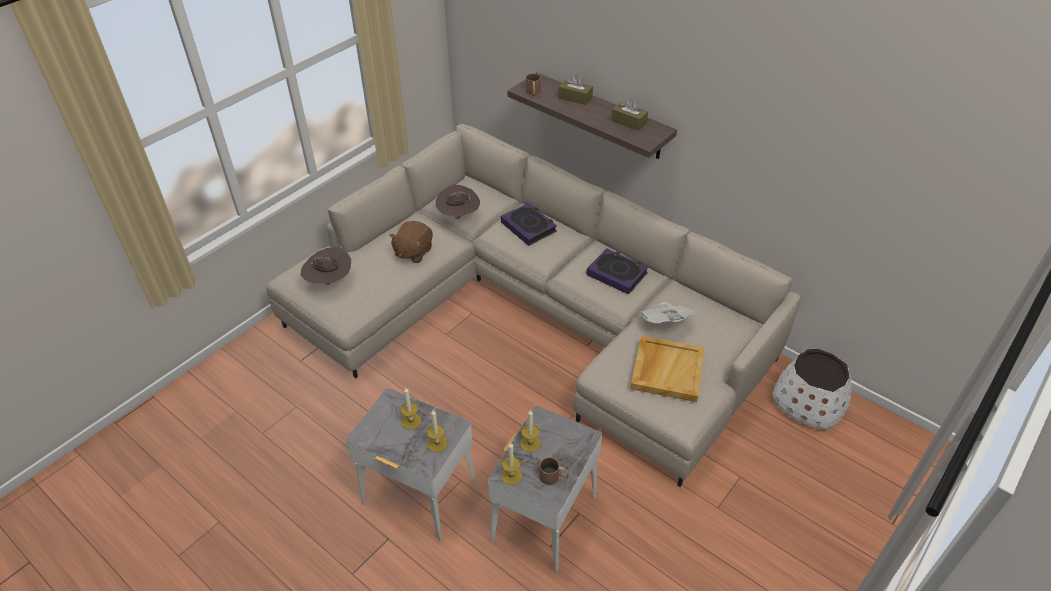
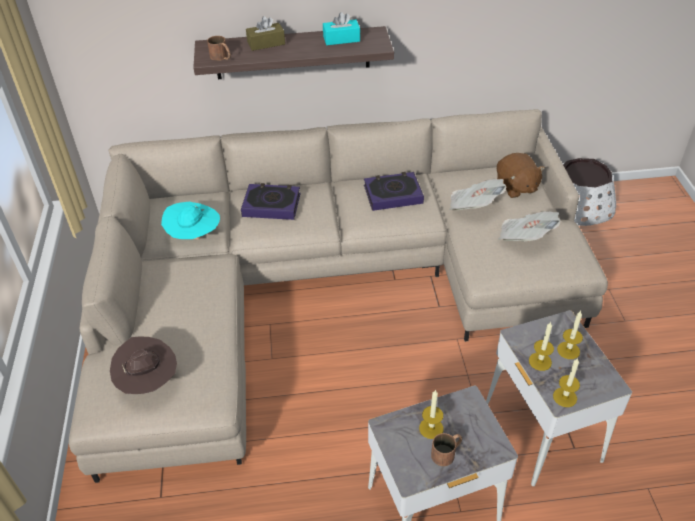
camera: 45 degrees left, 0 degrees up
(413, 252) = (195, 296): brown plush toy -> brown plush toy (516, 187)
(437, 443) = (478, 426): candle -> candle (568, 350)
(458, 216) = (194, 237): brown hat -> turquoise hat
(554, 477) = (591, 370): brown mug -> brown mug (447, 452)
(629, 122) = (341, 39): brown tissue box -> turquoise tissue box
(666, 370) = (525, 237): beige tray -> newspaper

